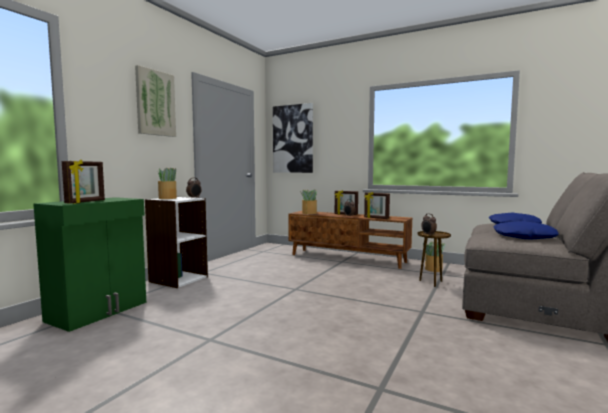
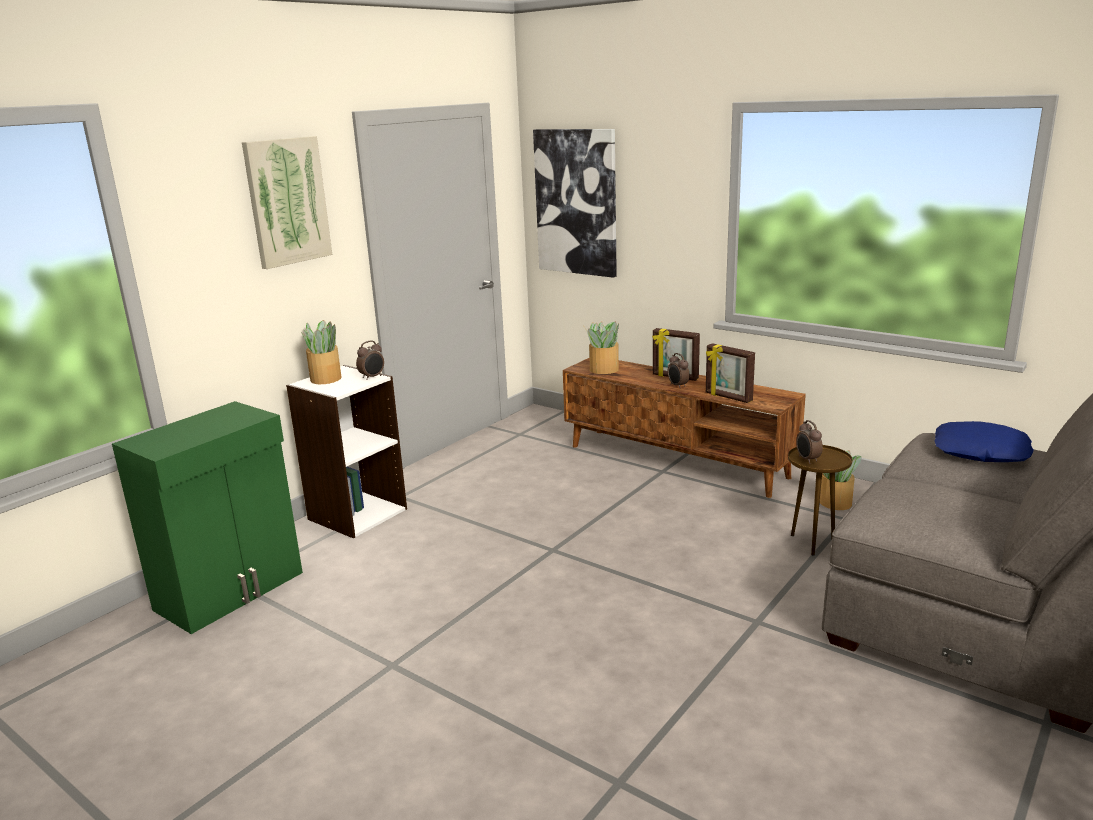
camera: 10 degrees right, 15 degrees up
(86, 202) = (188, 438): picture frame -> none
(524, 237) = (954, 511): blue pillow -> none

